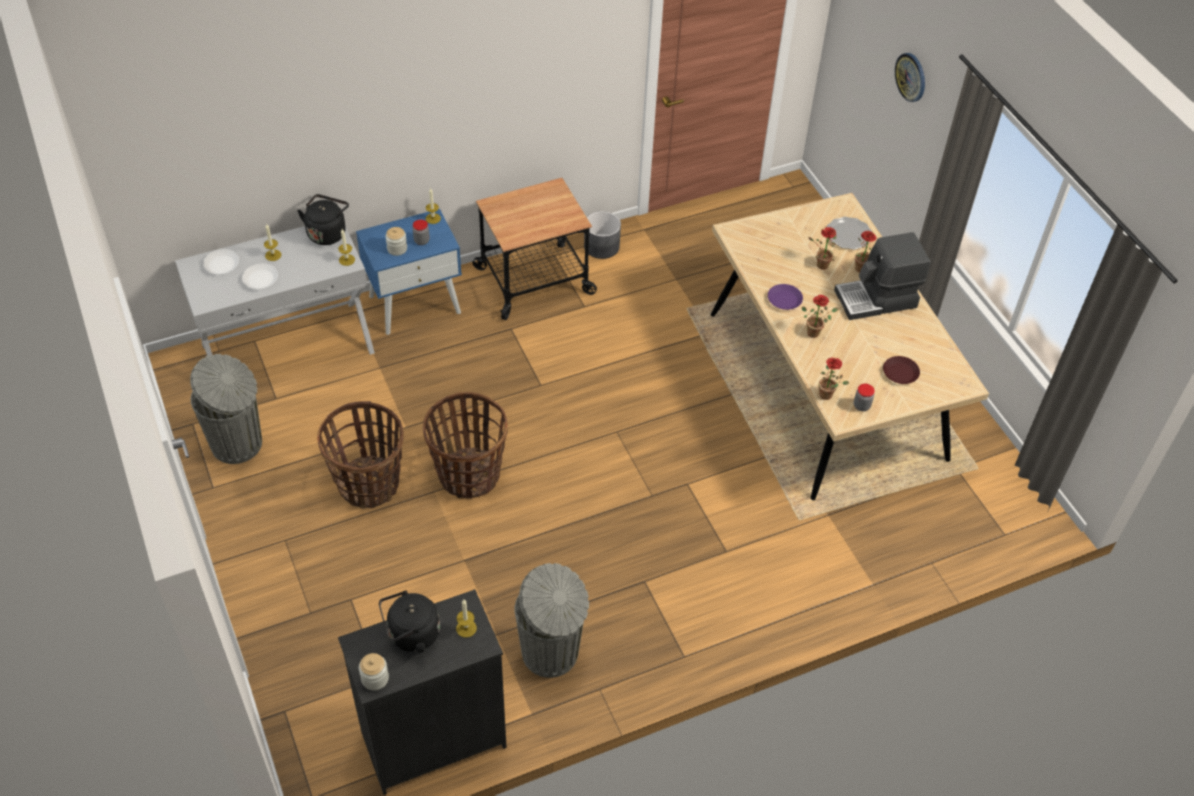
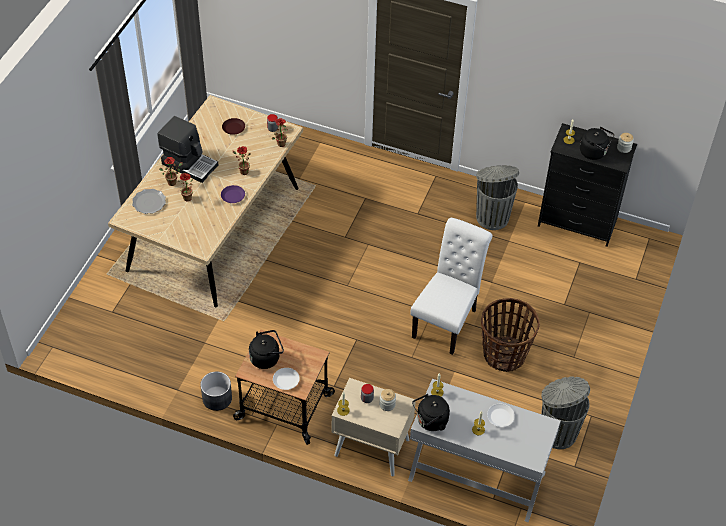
camera: 135 degrees left, 0 degrees up
(221, 265) = (516, 446): white plate -> white plate (286, 380)
(415, 304) = (371, 447): blue nightstand -> beige nightstand
(468, 474) = (447, 320): basket -> white chair
(553, 207) = (266, 358): none -> black kettle
(911, 77) = (58, 154): wall clock -> none

